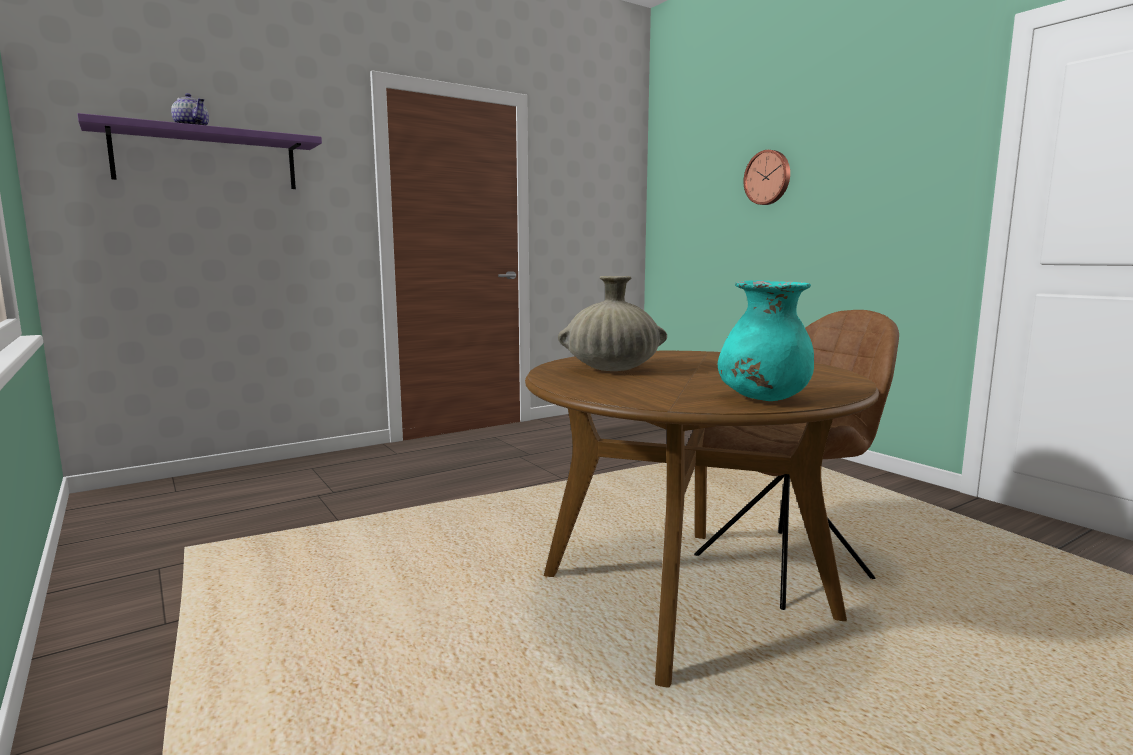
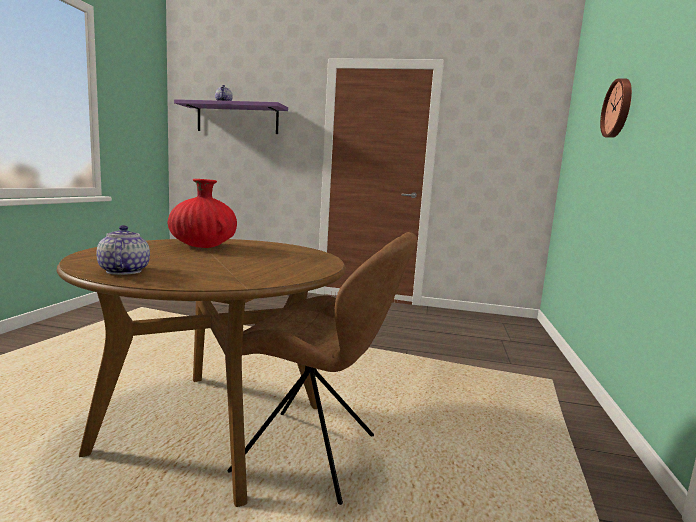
camera: 45 degrees right, 0 degrees up
(612, 369) = (203, 246): beige vase -> red vase
(763, 399) = (123, 271): turquoise vase -> teapot

